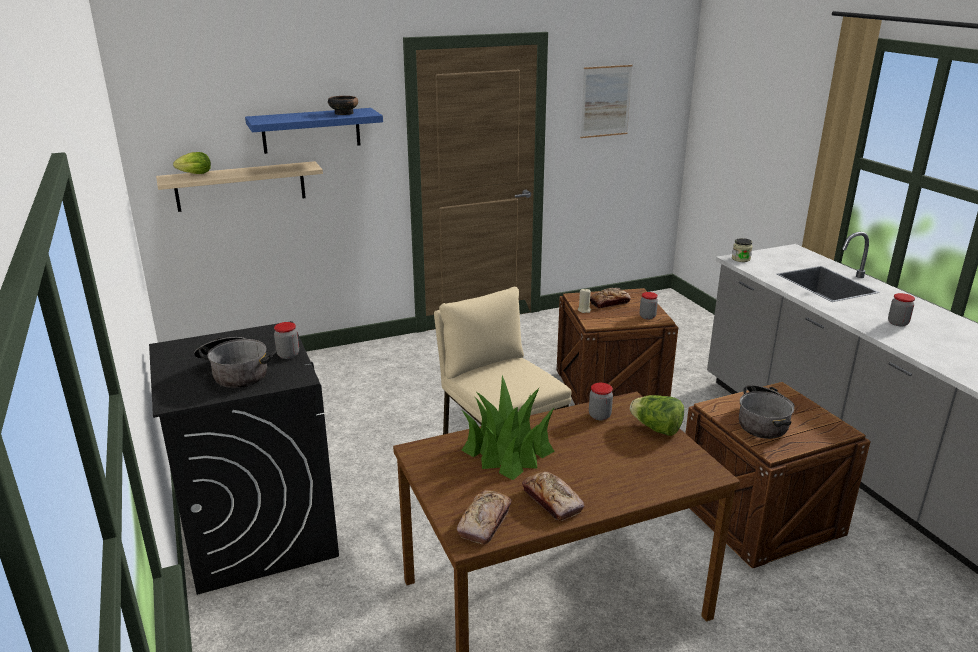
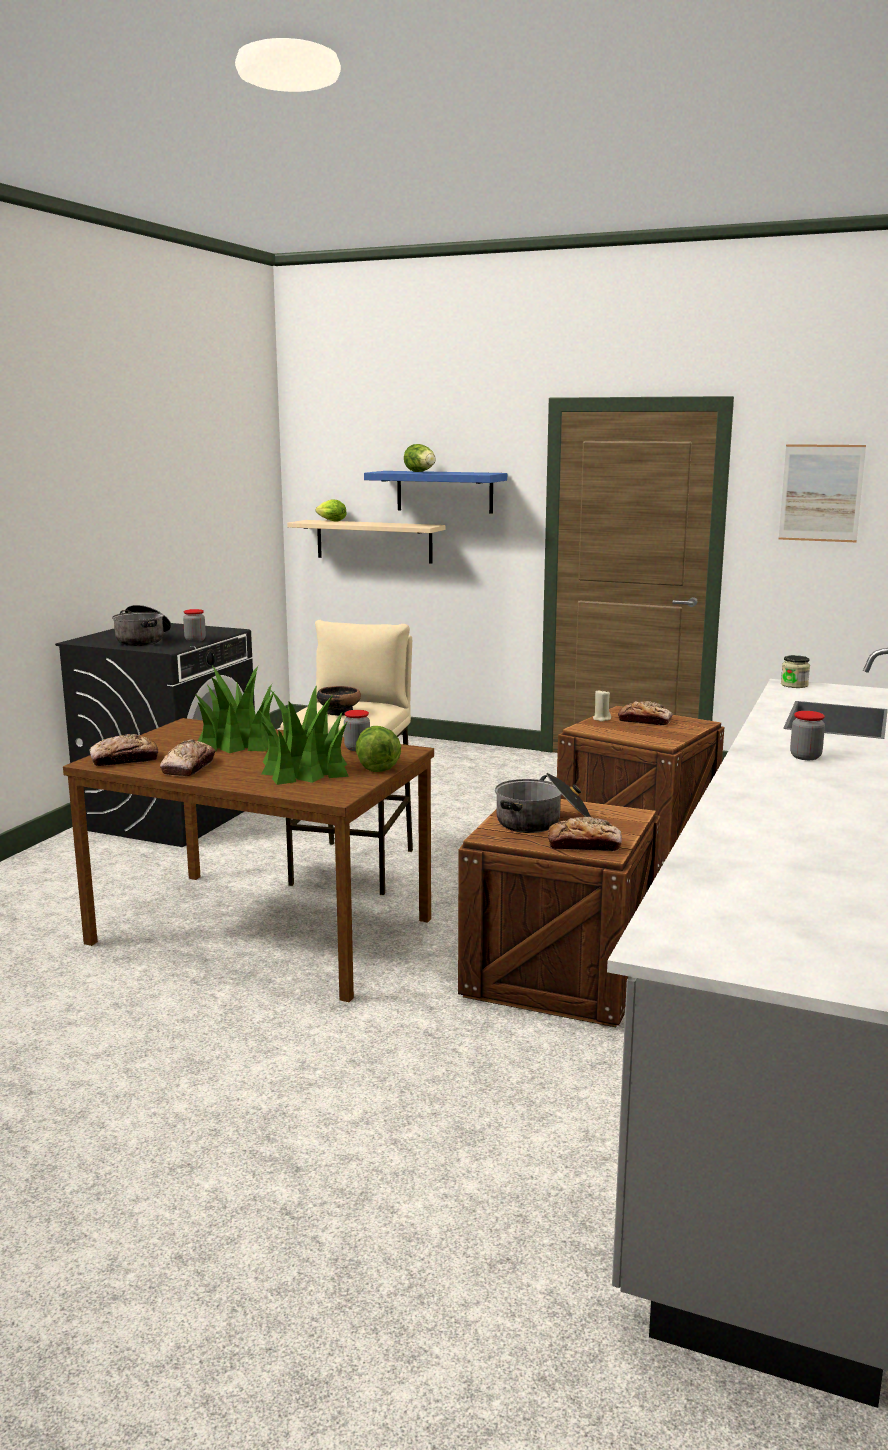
camera: 45 degrees right, 10 degrees down
(300, 116) = (421, 472): none -> lettuce
(343, 113) = (464, 473): bowl -> bowl (339, 712)
(624, 456) = (304, 769): none -> potted plant
(647, 316) = (655, 738): jar -> none
(822, 430) = (584, 845): none -> bread

